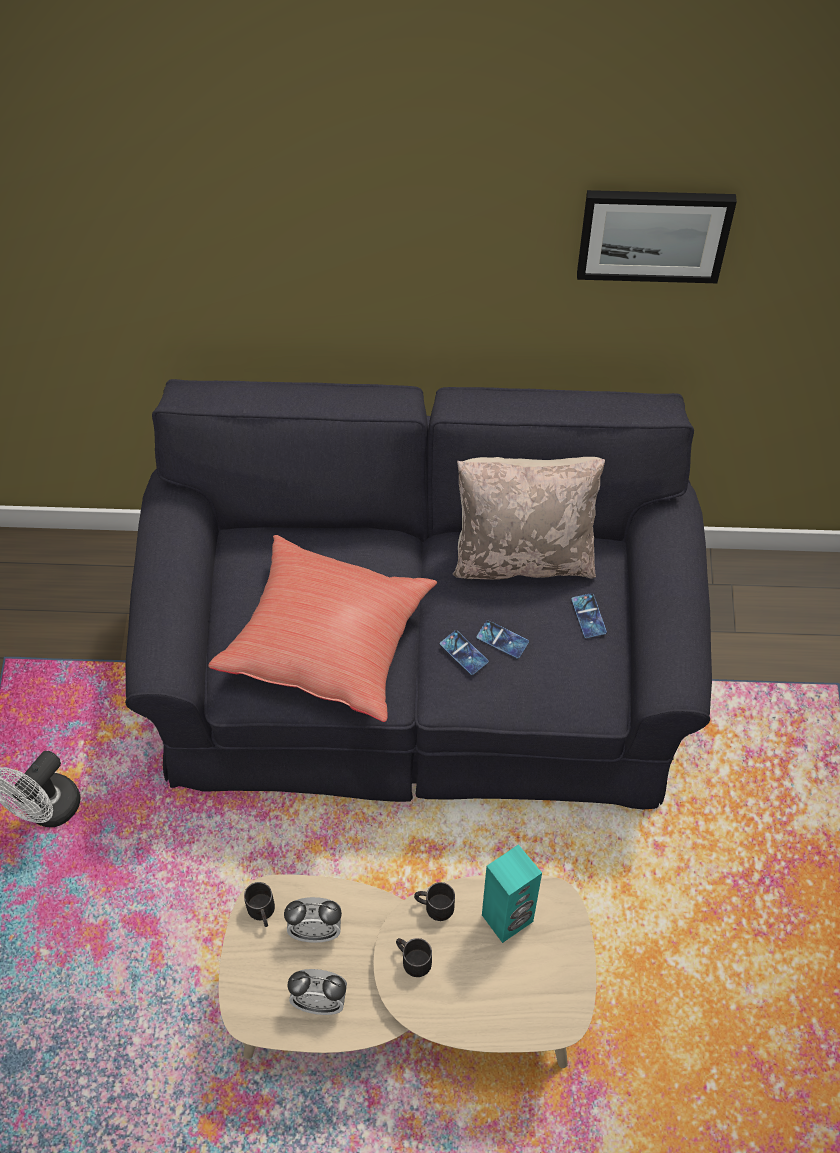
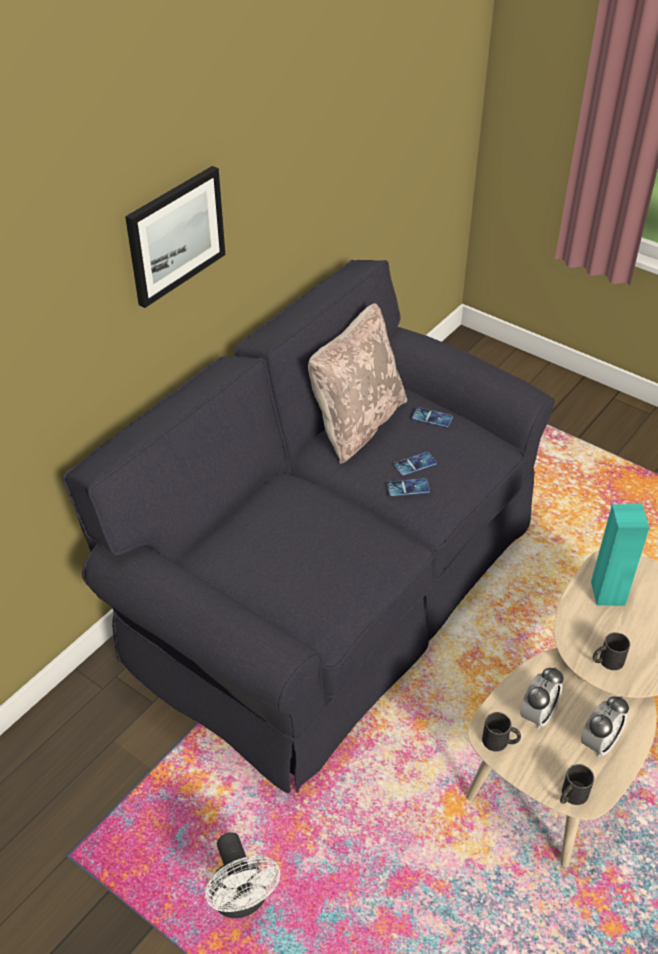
camera: 55 degrees left, 15 degrees down
(328, 642) = (335, 553): red pillow -> none
(434, 906) = (572, 627): black mug -> black mug (571, 796)
(653, 234) = (316, 120): picture -> picture (175, 235)

